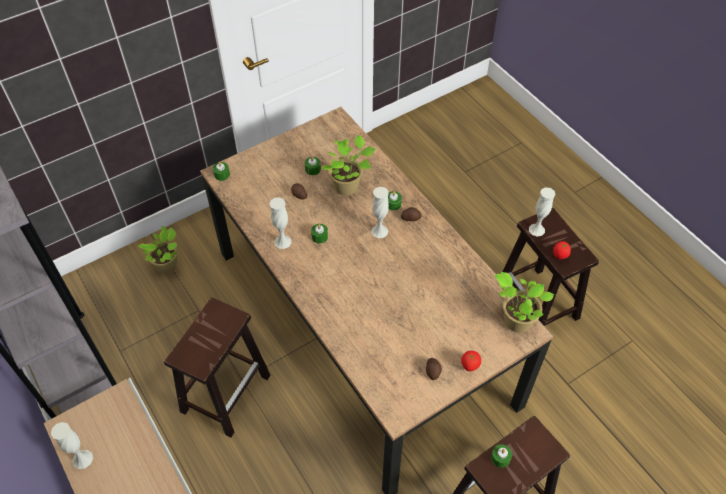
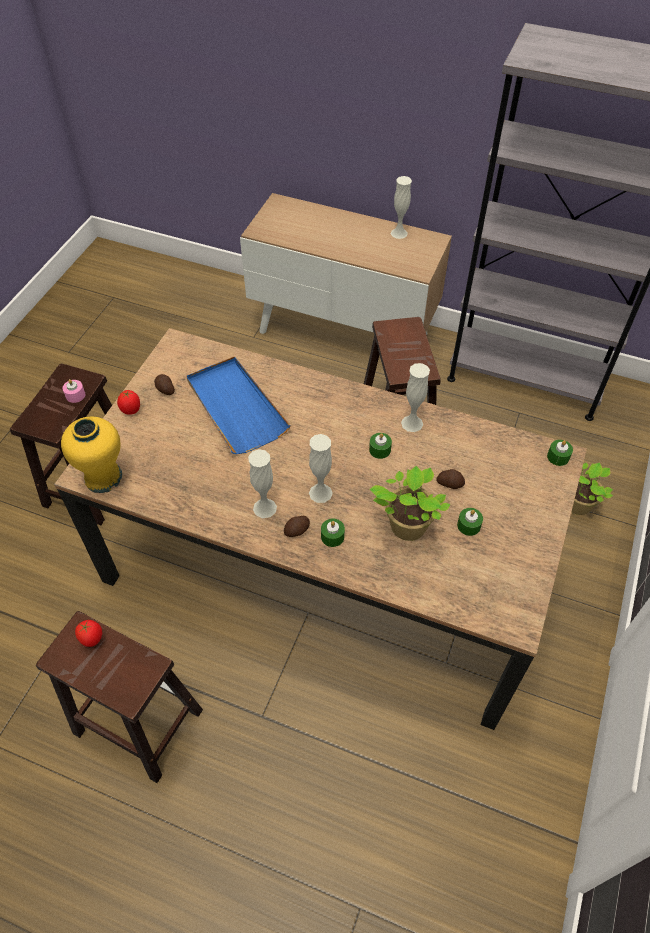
camera: 145 degrees right, 0 degrees up
(390, 323) = (235, 407): none -> blue tray
(500, 458) = (75, 395): green candle -> pink candle
(515, 320) = (104, 477): potted plant -> yellow vase
(536, 229) = (140, 663): white vase -> white vase (264, 508)

